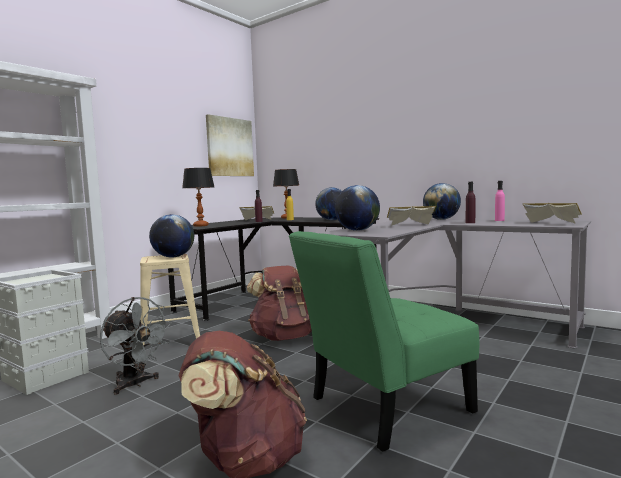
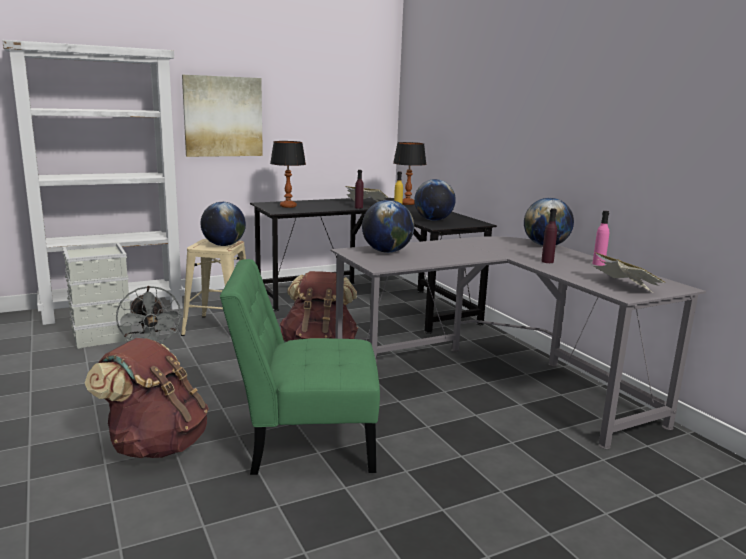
camera: 25 degrees right, 10 degrees up
(230, 147) = (358, 106): picture -> picture (223, 116)
(411, 225) = (466, 253): book -> none

